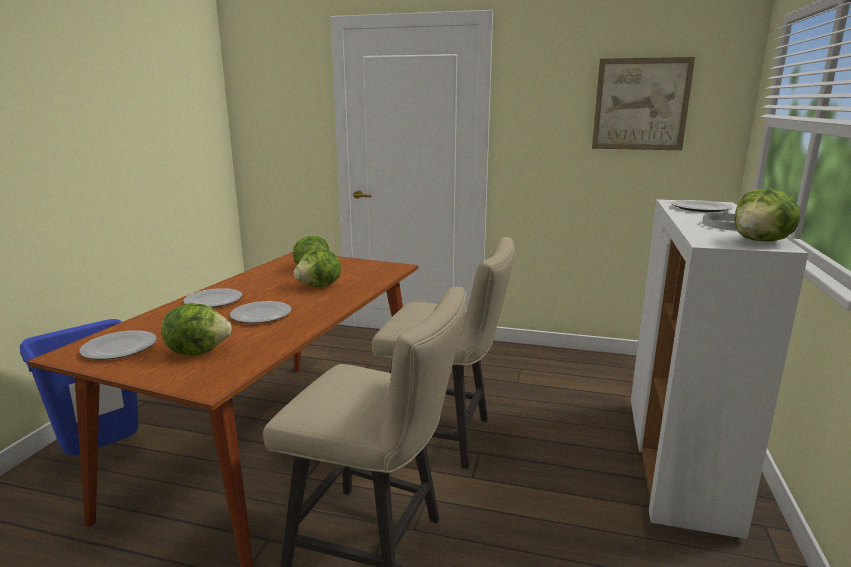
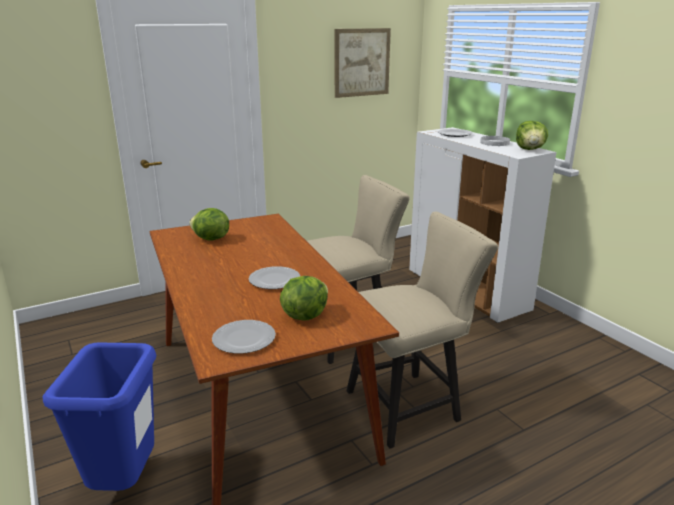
camera: 45 degrees left, 5 degrees up
(212, 301) = (207, 286): plate -> none
(320, 286) = (256, 248): lettuce -> none

